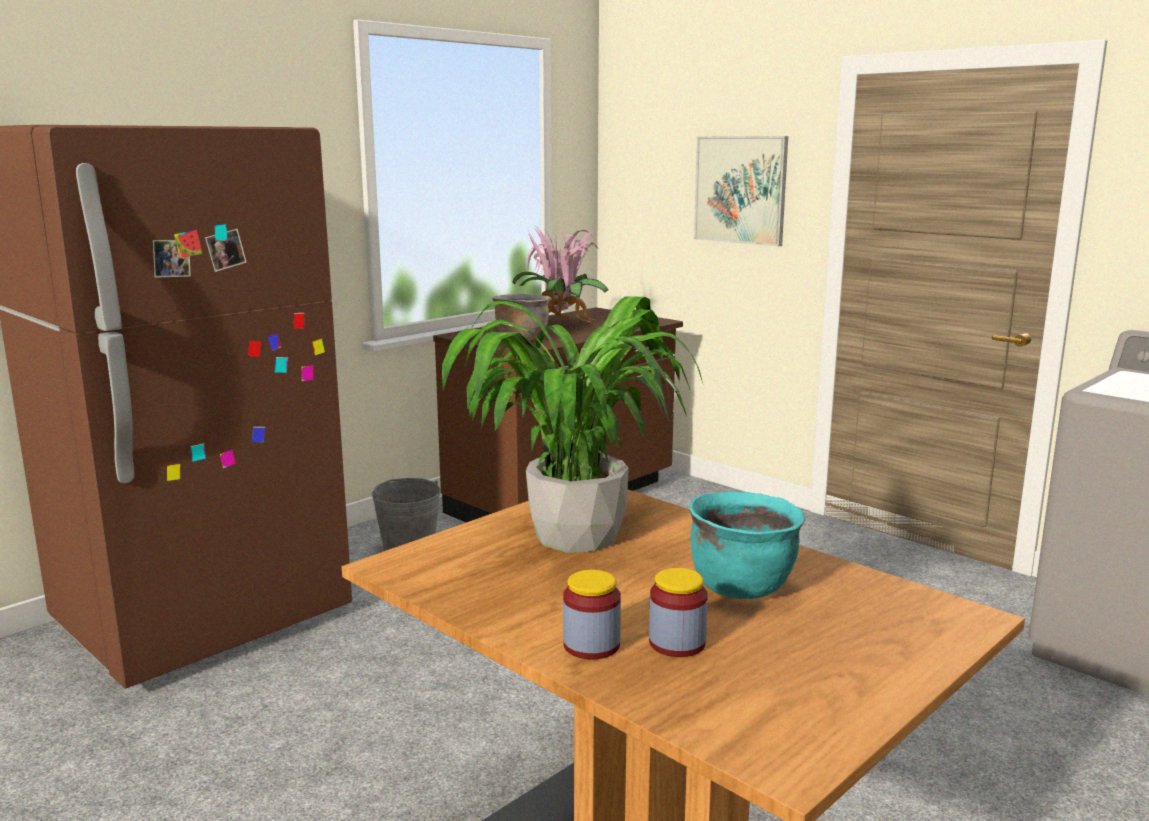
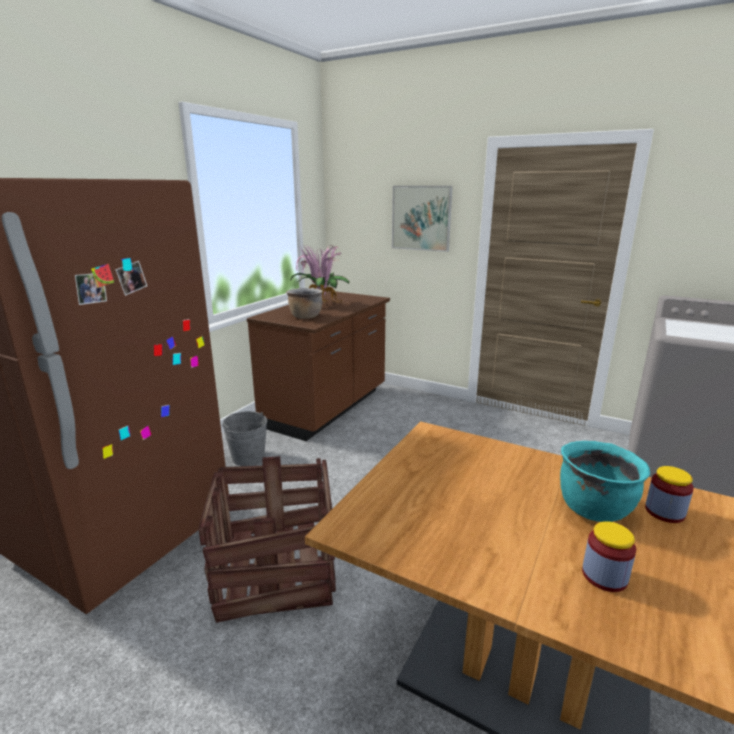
camera: 15 degrees left, 5 degrees up
(383, 685) = (276, 569): none -> crate
(576, 537) = (452, 477): potted plant -> none
(591, 645) = (551, 591): jar -> jar (664, 512)

